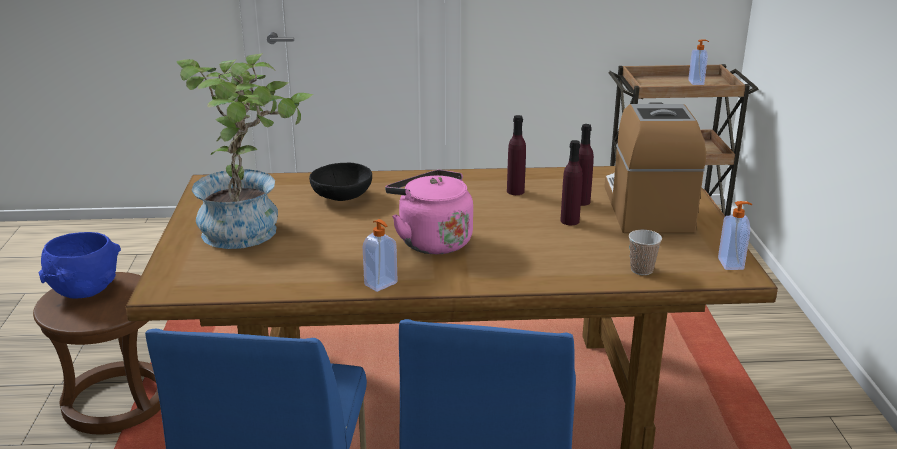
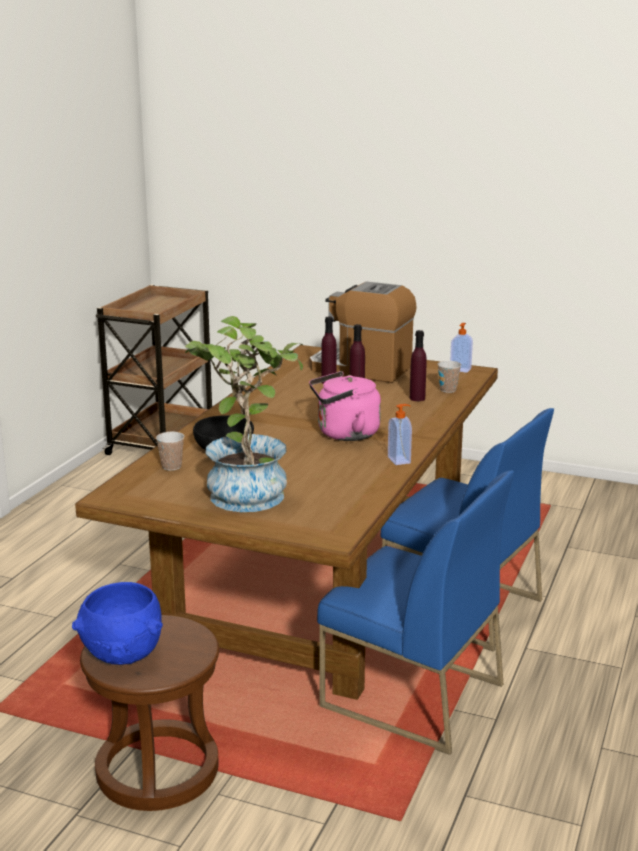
camera: 65 degrees left, 5 degrees down
(287, 188) = (171, 467): none -> cup
(515, 191) = (286, 395): purple bottle -> purple bottle (417, 398)
(696, 82) = (158, 303): soap dispenser -> none

